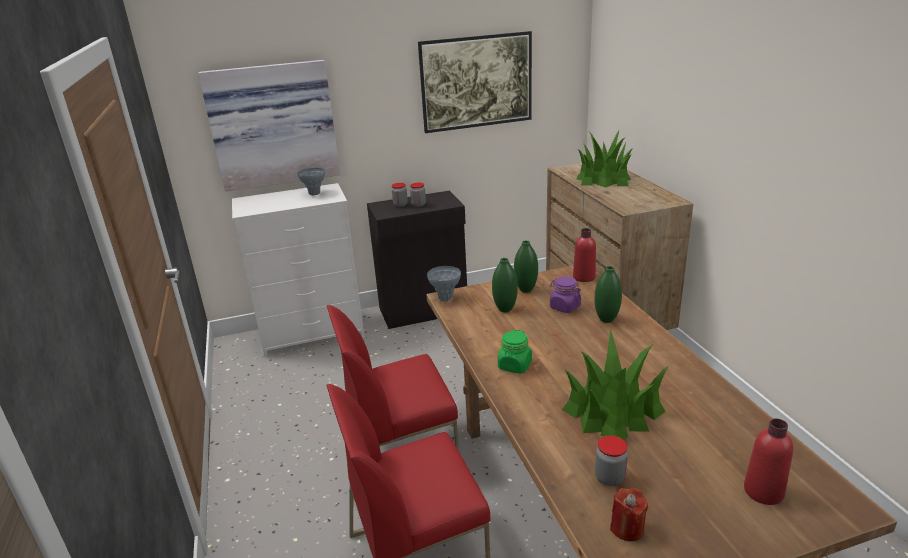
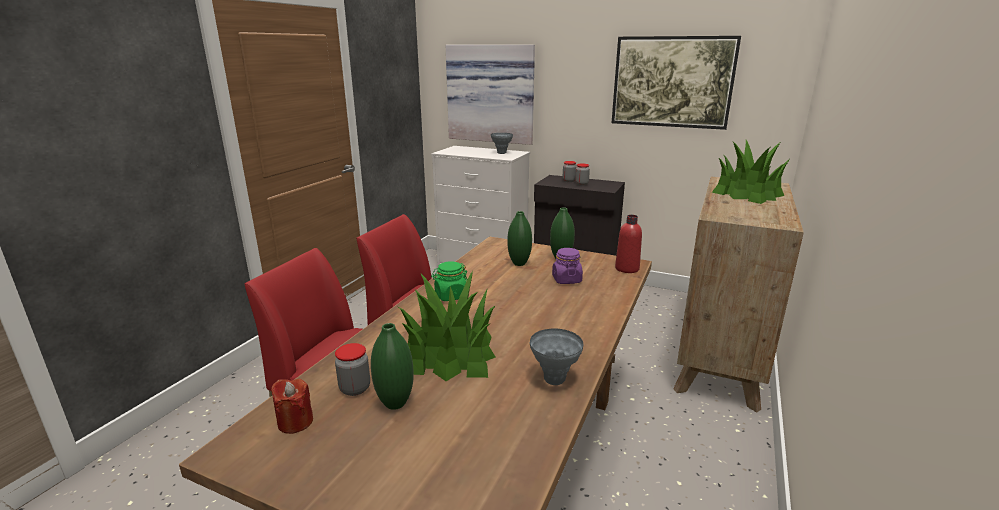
camera: 40 degrees right, 5 degrees down
(445, 298) = (494, 242): grey vase -> grey vase (554, 380)
(606, 319) = (582, 301): green vase -> green vase (395, 403)
(763, 491) = (432, 478): red bottle -> none

